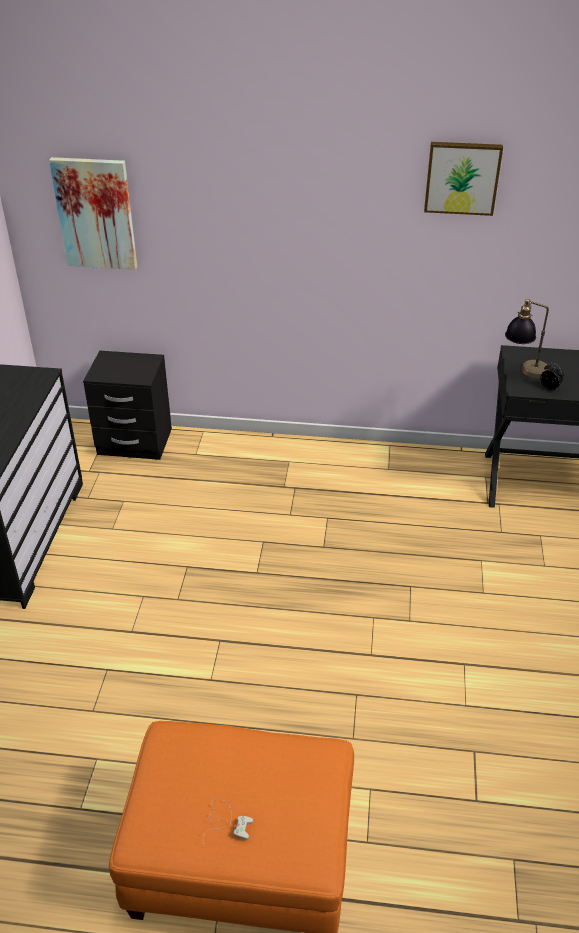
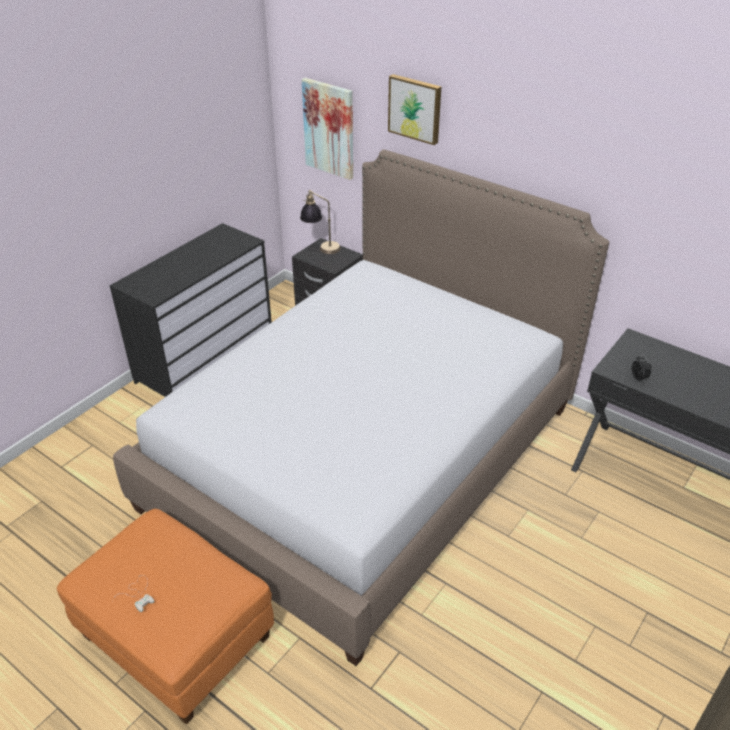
camera: 30 degrees right, 0 degrees up
(290, 574) = (365, 456): none -> bed
(462, 177) = (609, 162): picture -> picture (415, 108)
(524, 372) = (626, 357): table lamp -> table lamp (321, 247)

